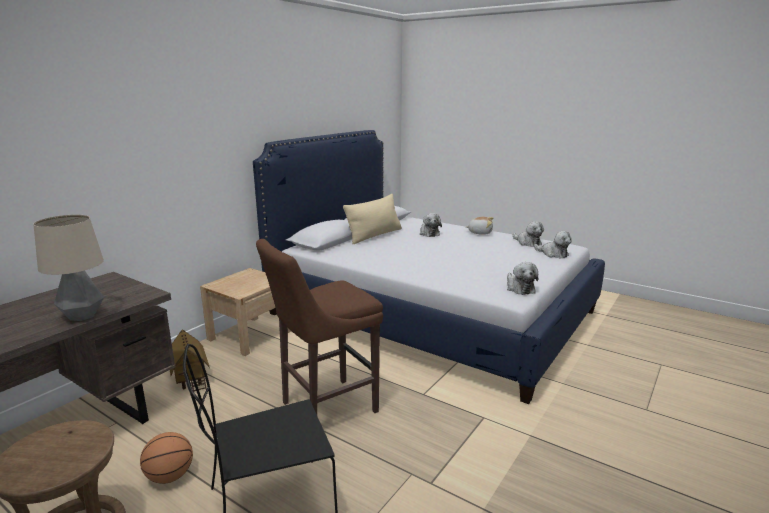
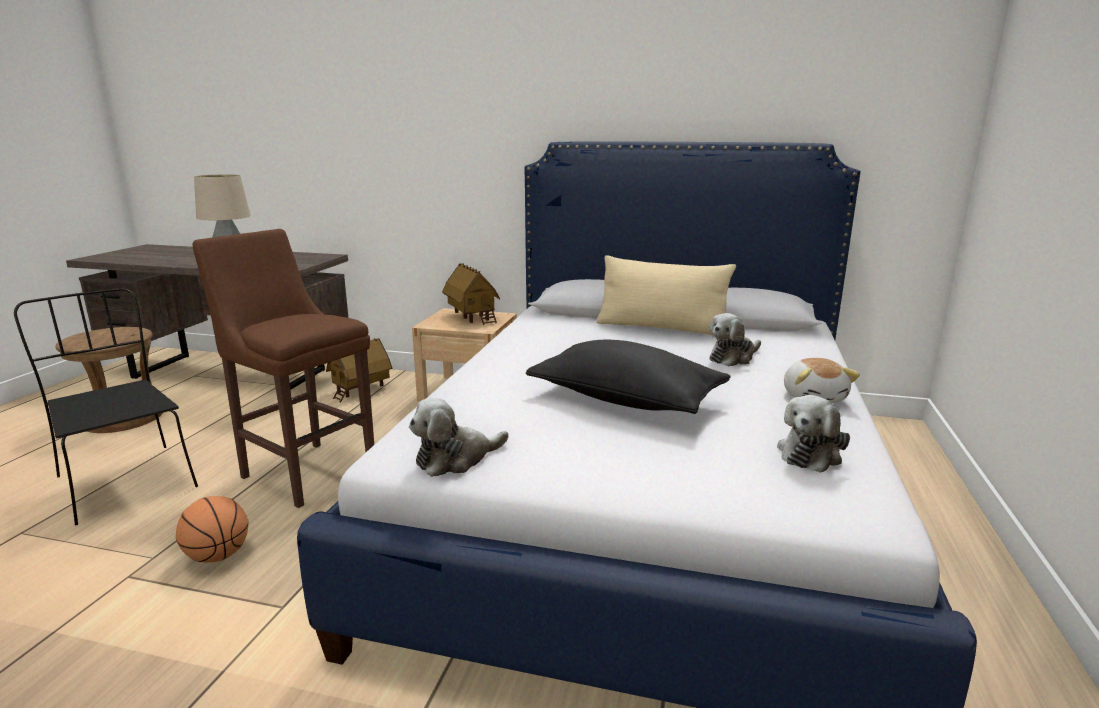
camera: 70 degrees right, 0 degrees up
(170, 476) = (192, 426): basketball -> basketball (218, 556)
(241, 279) = (472, 317): none -> toy house
(469, 255) = (626, 400): none -> black pillow
(553, 254) = (751, 491): plush toy -> none

